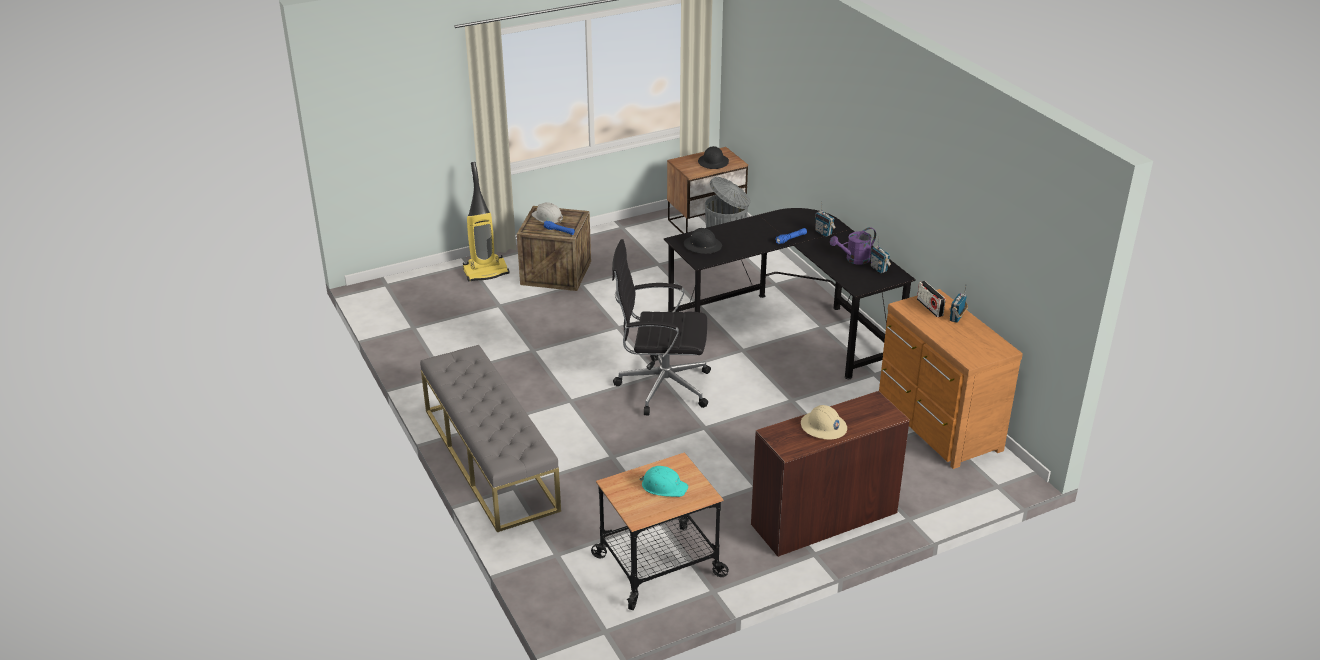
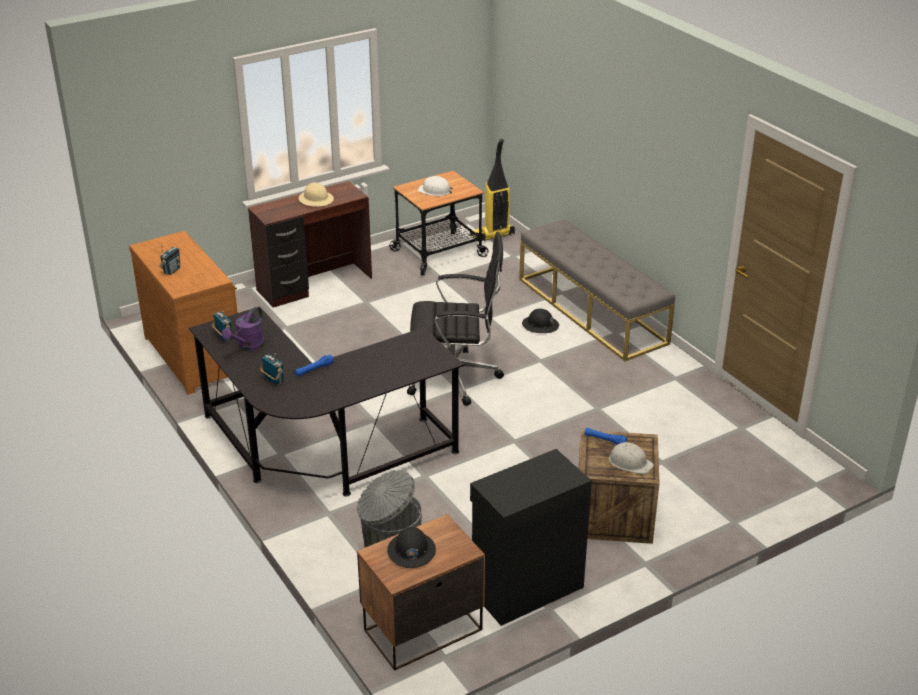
camera: 175 degrees right, 0 degrees up
(486, 272) = (704, 511): vacuum cleaner -> vacuum cleaner (492, 235)
(634, 237) = (526, 589): none -> black cabinet
(664, 486) = (435, 191): turquoise hard hat -> white hard hat
(702, 245) = (417, 356): black hard hat -> black hard hat (540, 325)
(854, 260) = (248, 346): purple watering can -> purple watering can turned 150 degrees clockwise
(929, 307) = (193, 279): radio -> none

